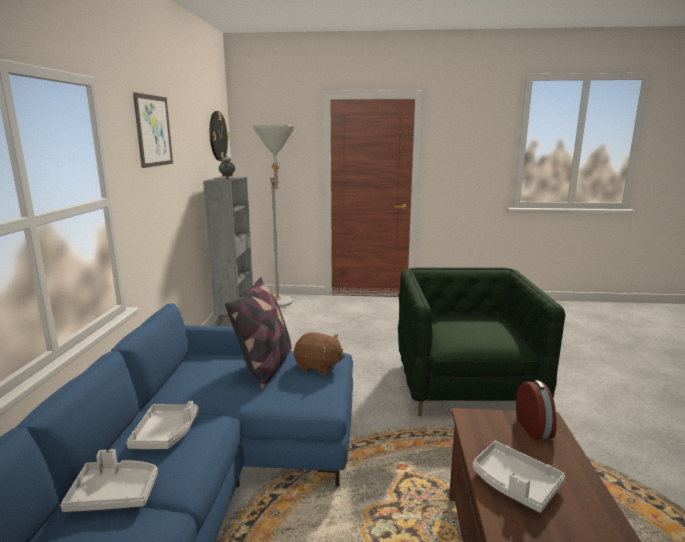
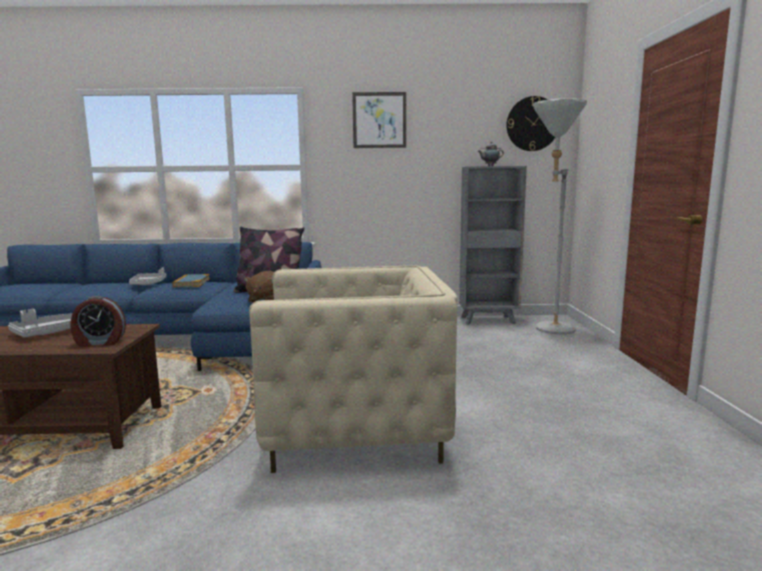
camera: 85 degrees right, 5 degrees down
(166, 434) = (191, 283): grey tray -> book
(465, 386) = (355, 426): green armchair -> beige armchair

